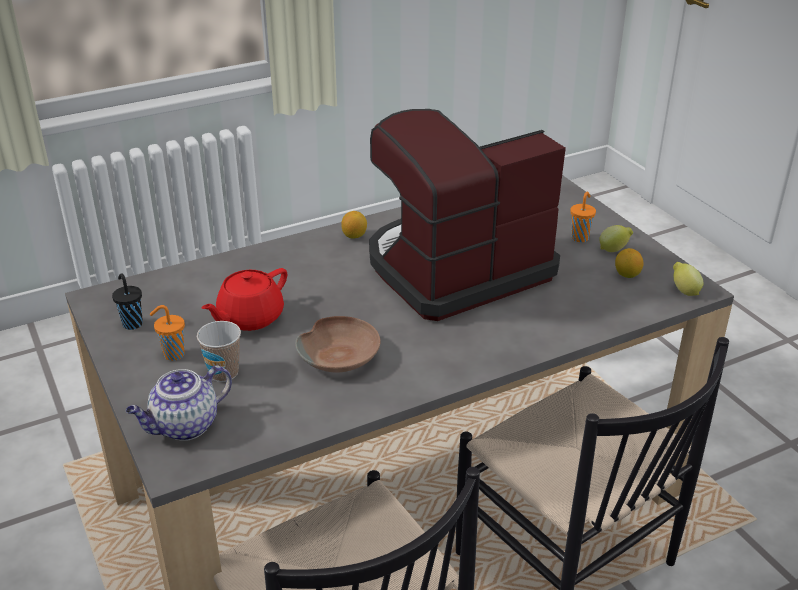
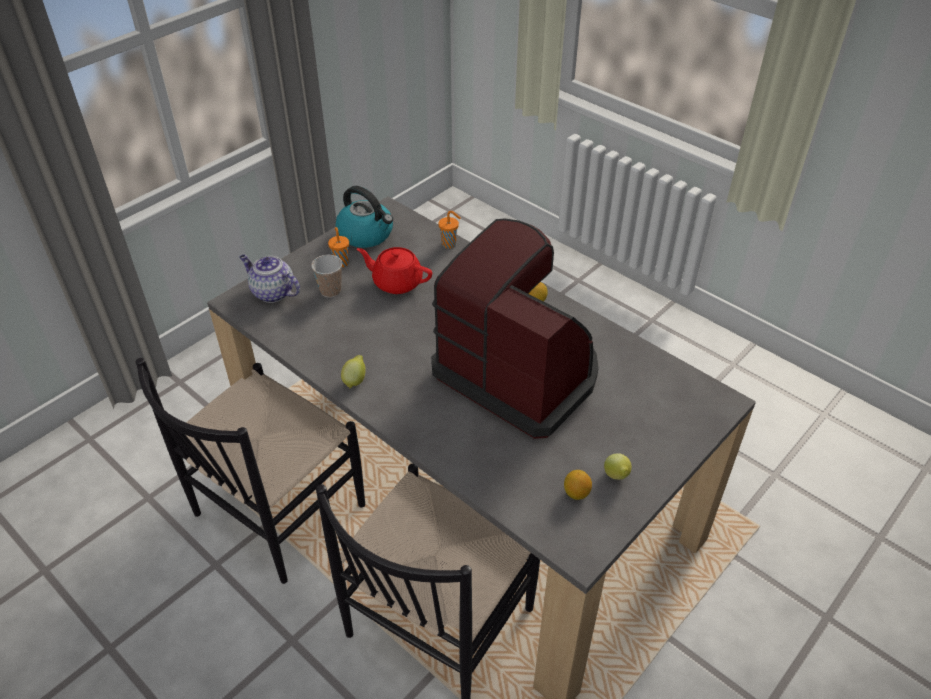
camera: 70 degrees right, 10 degrees up
(132, 323) = (366, 234): black cup -> kettle
(340, 356) = (371, 339): brown bowl -> none
(580, 237) = (624, 447): orange cup -> orange cup (449, 244)
(684, 291) = (570, 543): lemon -> lemon (355, 380)

